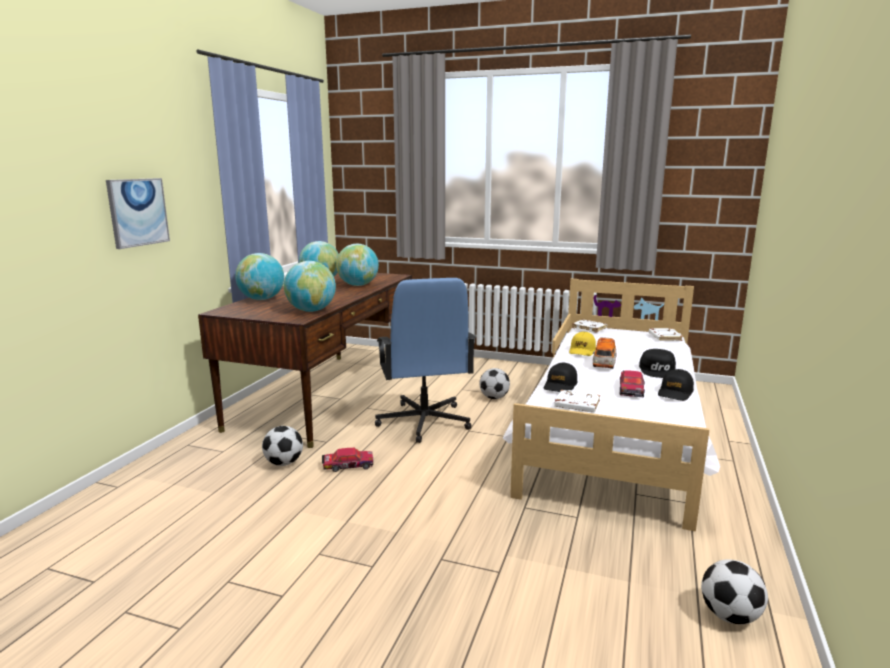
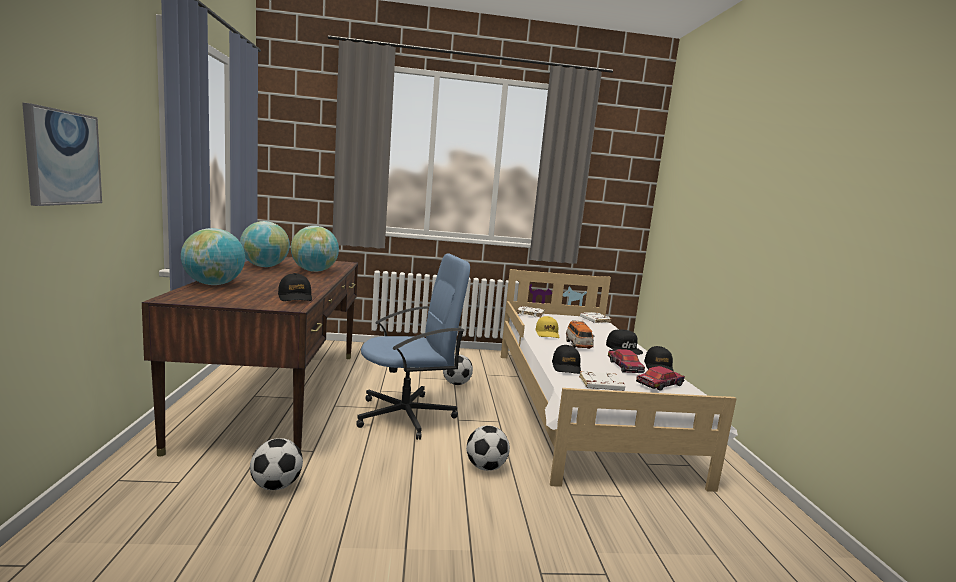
camera: 25 degrees left, 5 degrees down
(311, 310) = (295, 297): globe -> black cap
(348, 465) = (358, 476): toy car -> toy car (659, 384)
(424, 422) = (407, 415): blue office chair -> blue office chair turned 75 degrees counterclockwise
(729, 616) = (811, 570): football -> football (486, 467)

